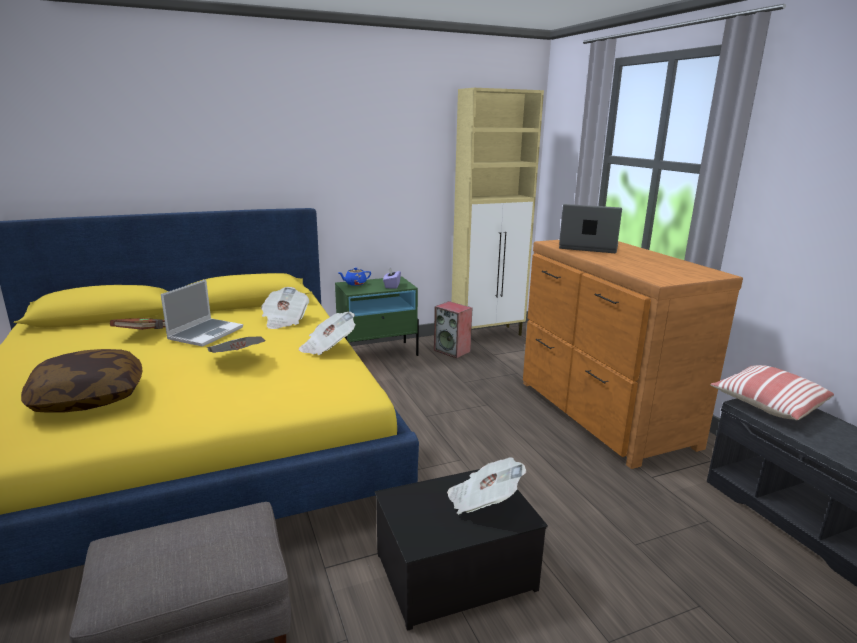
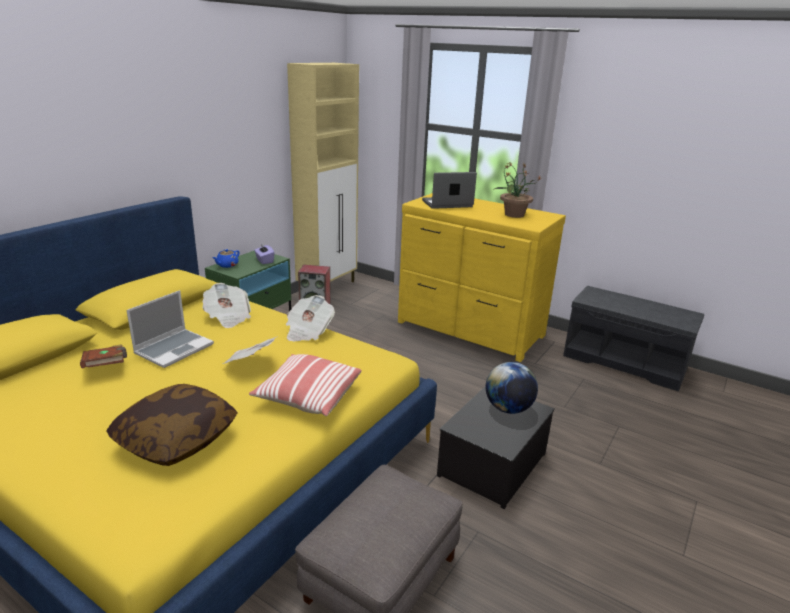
camera: 35 degrees left, 5 degrees up
(206, 333) = (174, 349): laptop -> laptop turned 45 degrees clockwise
(483, 501) = (508, 408): newspaper -> globe
(602, 414) = (469, 330): brown dresser -> yellow dresser
(658, 266) = (513, 215): none -> potted plant
(767, 404) = (594, 296): pillow -> pillow (307, 396)

